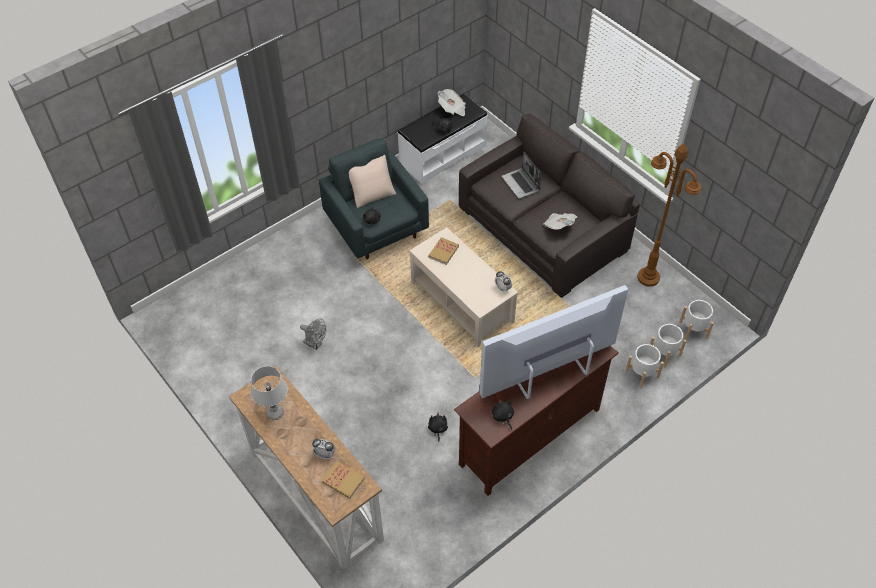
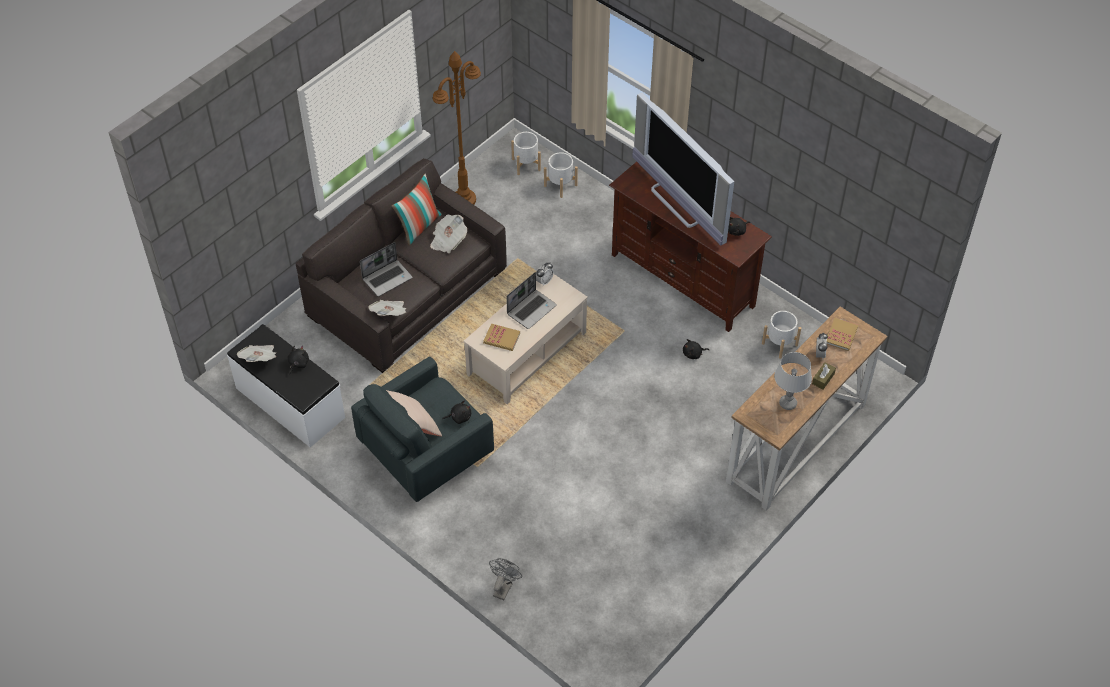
camera: 100 degrees left, 0 degrees up
(294, 450) = (823, 379): none -> brown tissue box
(315, 344) = (613, 481): grey fan -> grey fan (504, 587)
(471, 275) = (531, 309): none -> laptop
(482, 183) = (390, 314): none -> newspaper
(578, 208) = (419, 226): none -> pillow
(642, 374) = (588, 201): white planter -> white planter (779, 344)

